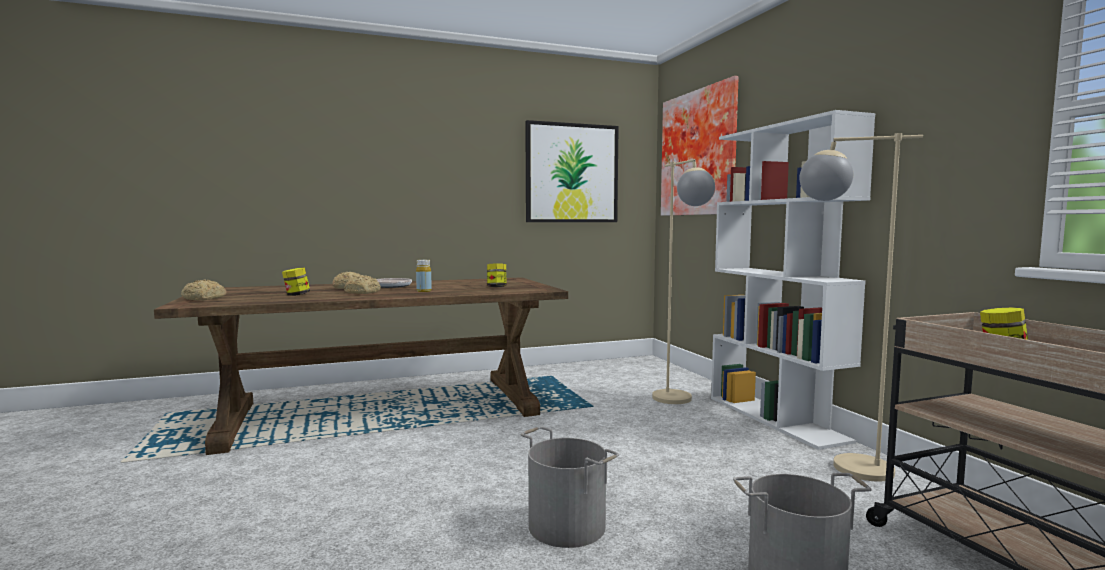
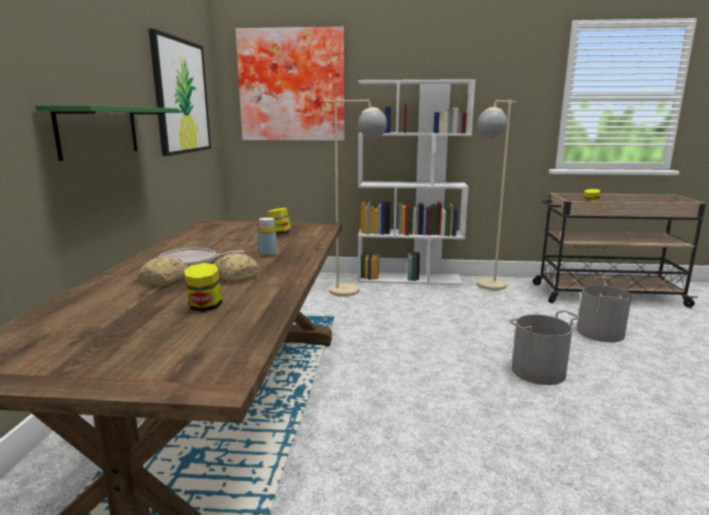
camera: 65 degrees left, 10 degrees up
(204, 298) = (140, 369): bread -> none
(440, 198) = (99, 131): none -> green shelf

